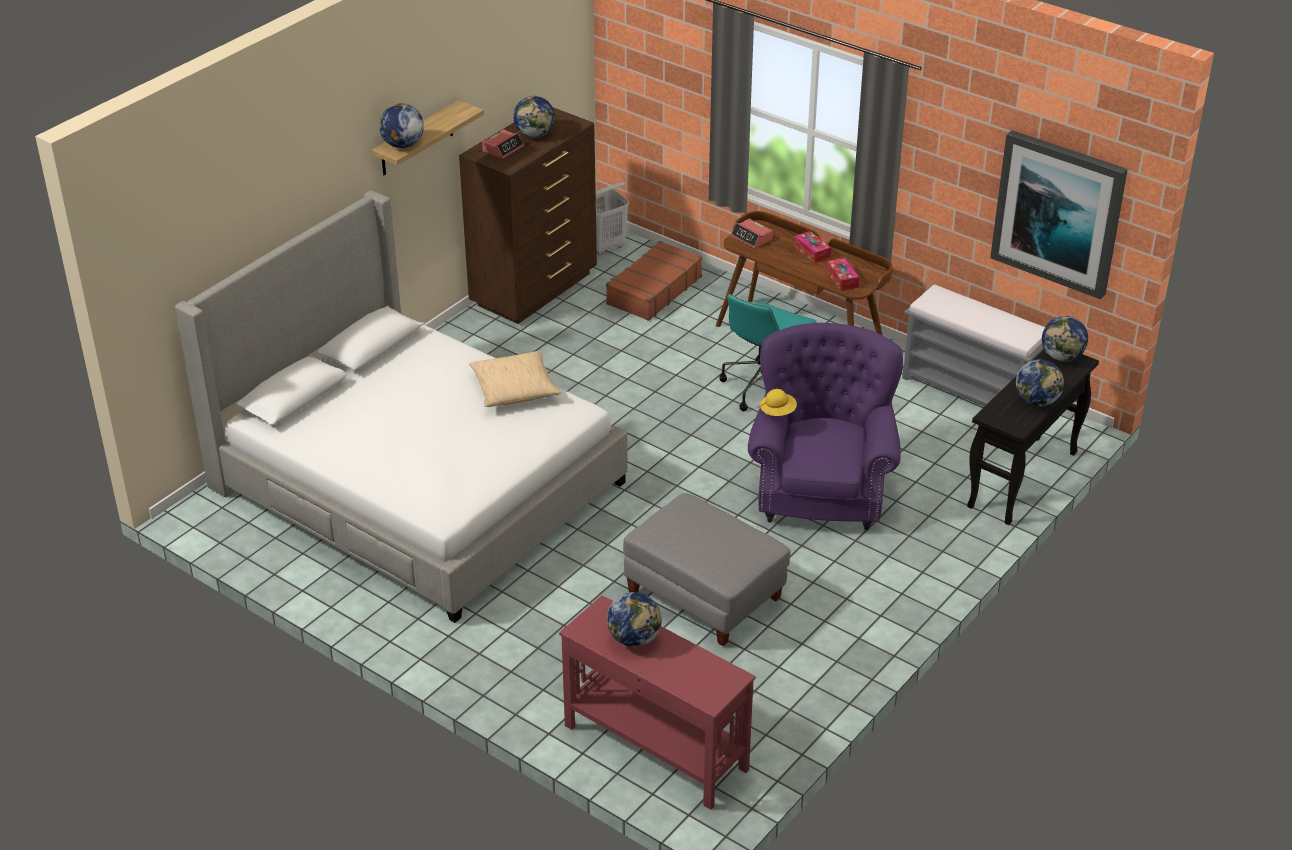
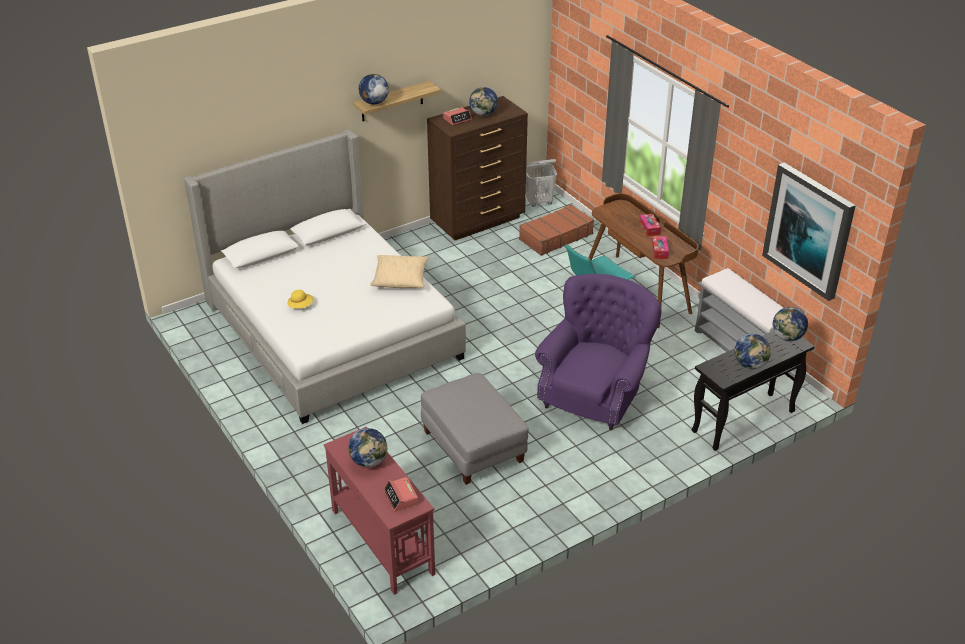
camera: 20 degrees right, 0 degrees up
(751, 238) = (613, 211): alarm clock -> alarm clock (401, 498)
(778, 412) = (566, 332): yellow hat -> yellow hat (301, 306)

